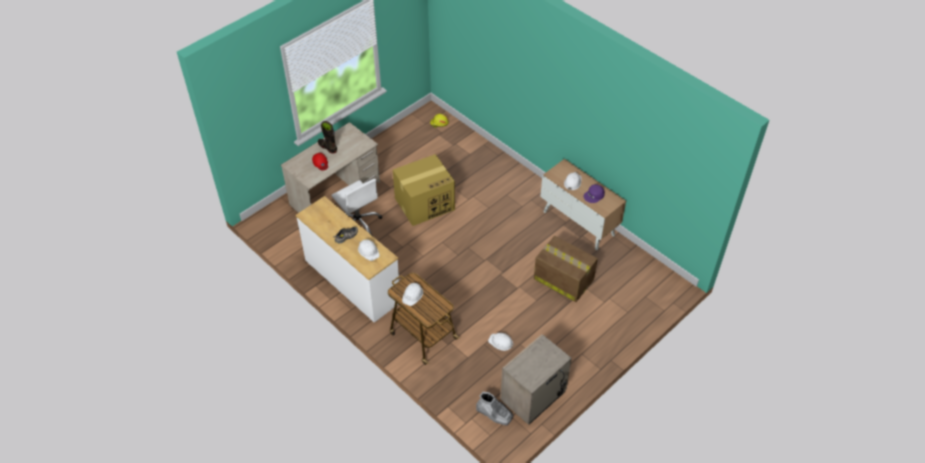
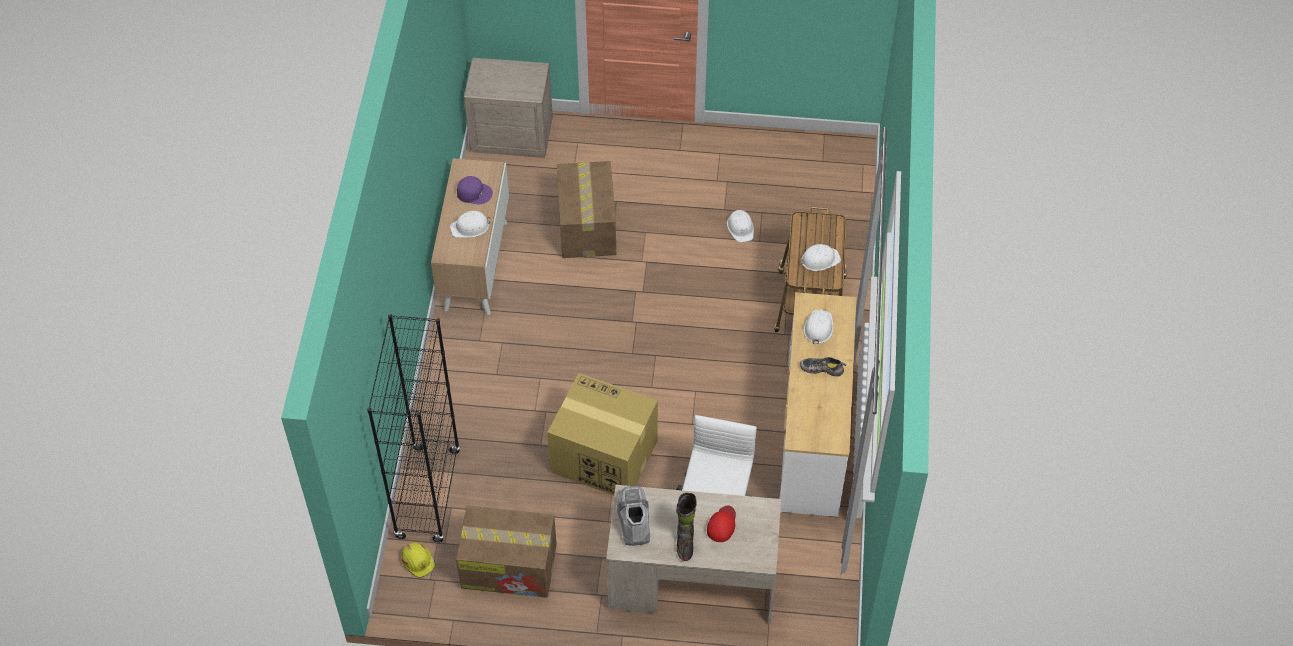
camera: 130 degrees left, 5 degrees up
(407, 146) = (510, 566): none -> cardboard box
(467, 141) = (428, 494): none -> black bookcase
(494, 413) = (834, 176): grey boot -> grey boot (633, 518)
(534, 397) = (778, 157): beige nightstand -> beige nightstand (512, 136)

